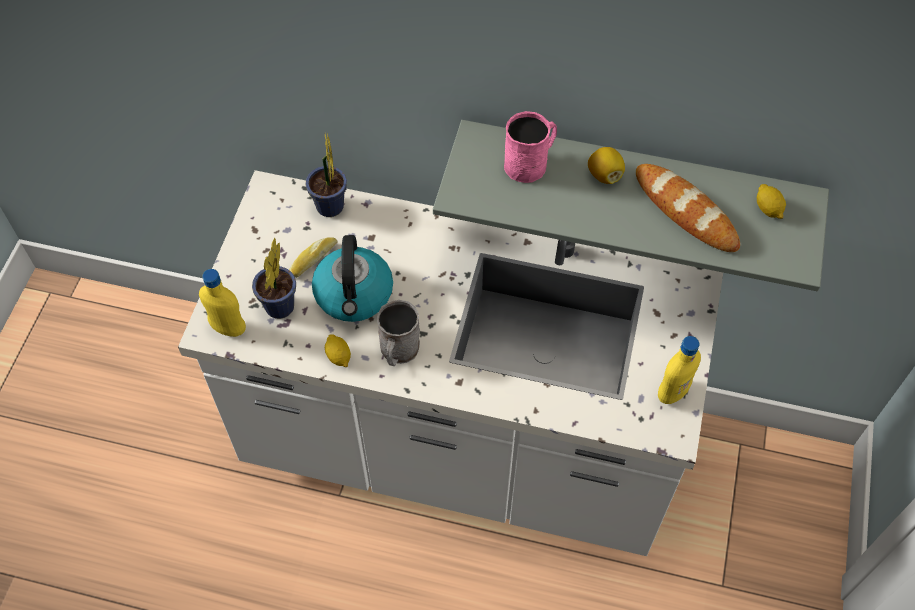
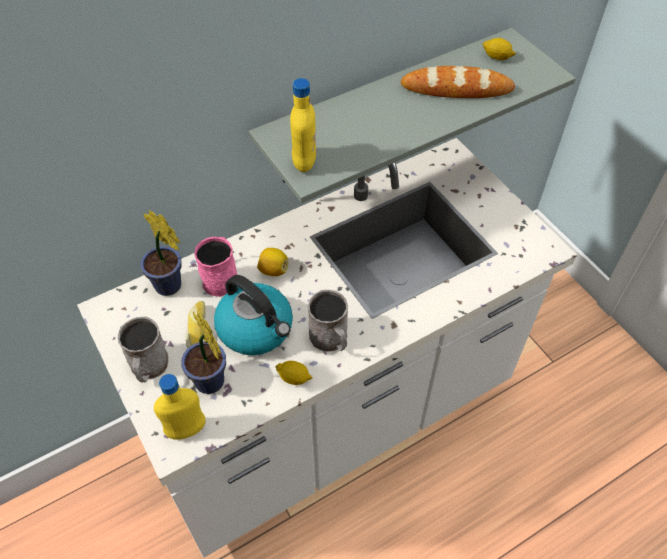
camera: 45 degrees left, 5 degrees down
(251, 260) = (149, 367): none -> grey mug
(530, 163) = (329, 125): pink mug -> pink mug (221, 277)
(604, 175) = (384, 101): lemon -> lemon (273, 270)
(672, 392) = (518, 226): yellow bottle -> yellow bottle (304, 162)

